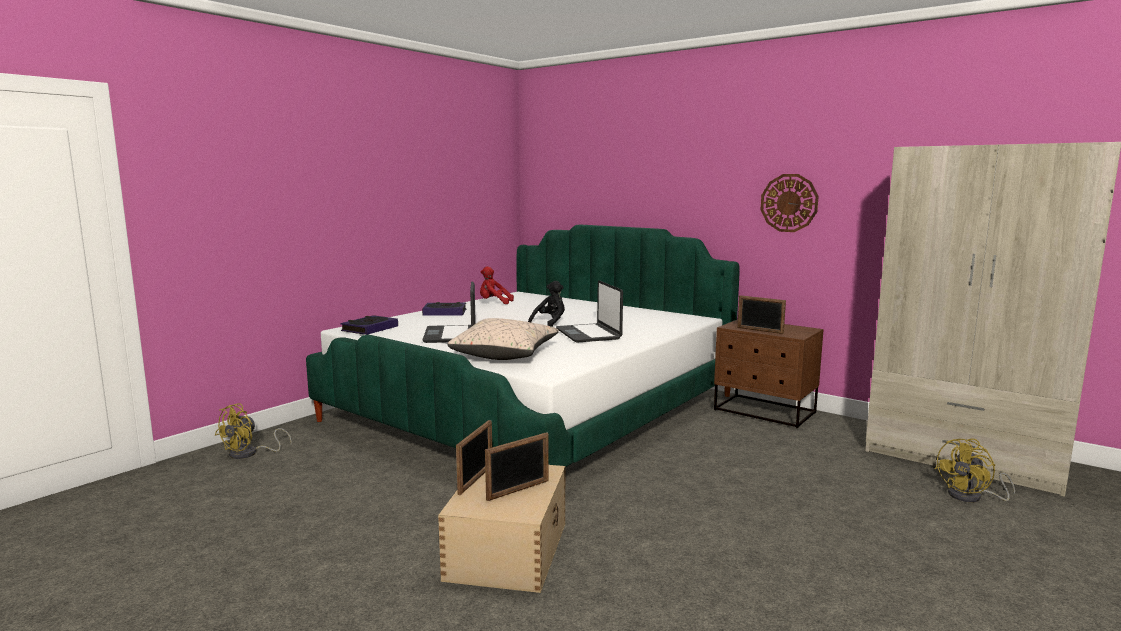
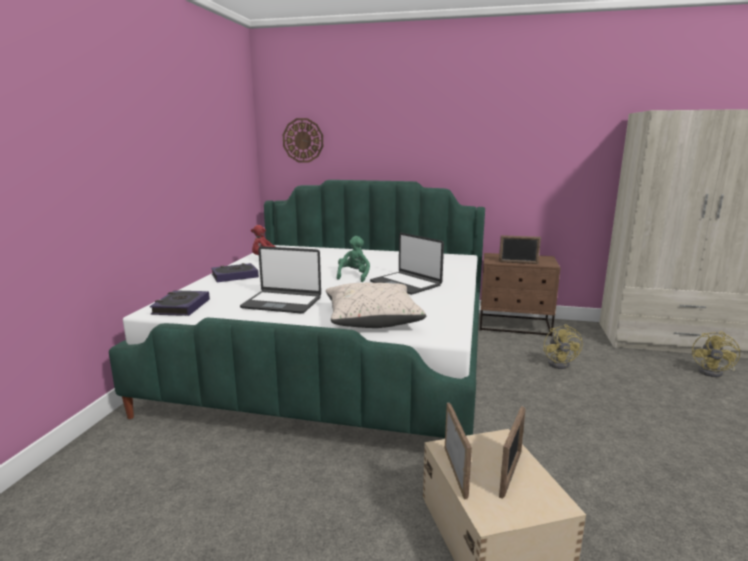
camera: 25 degrees left, 5 degrees up
(249, 453) = (77, 486): yellow fan -> yellow fan (561, 363)
(451, 335) = (282, 303): laptop -> laptop turned 45 degrees counterclockwise
(550, 323) = (354, 276): black plush toy -> green plush toy
(789, 203) = (525, 156): wall clock -> wall clock (303, 140)

